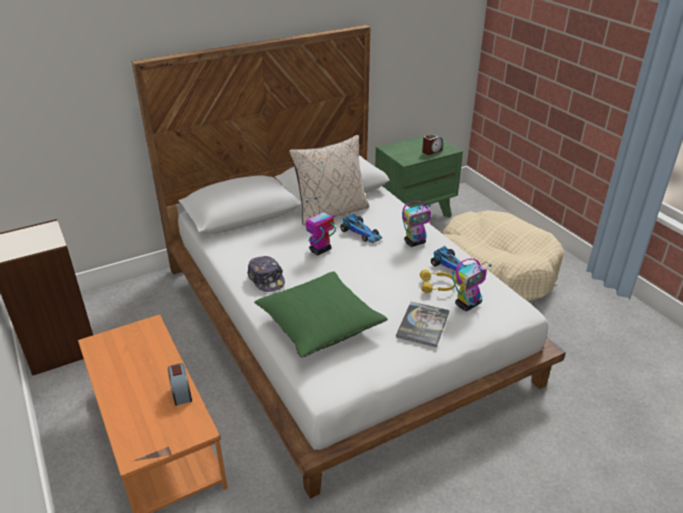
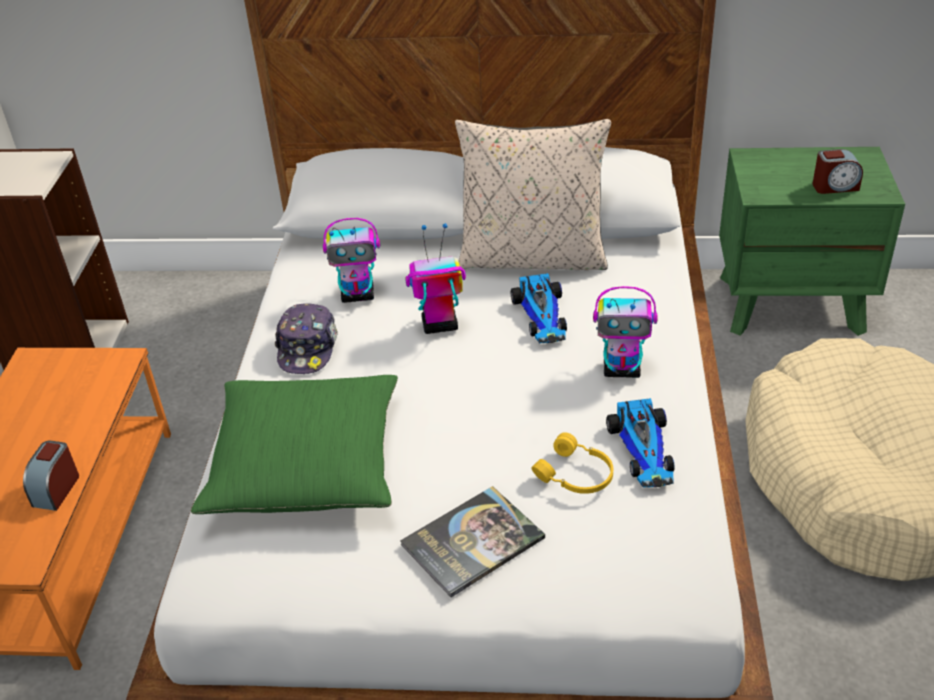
camera: 35 degrees right, 5 degrees up
(467, 304) = (595, 537): toy robot -> toy robot (358, 295)

